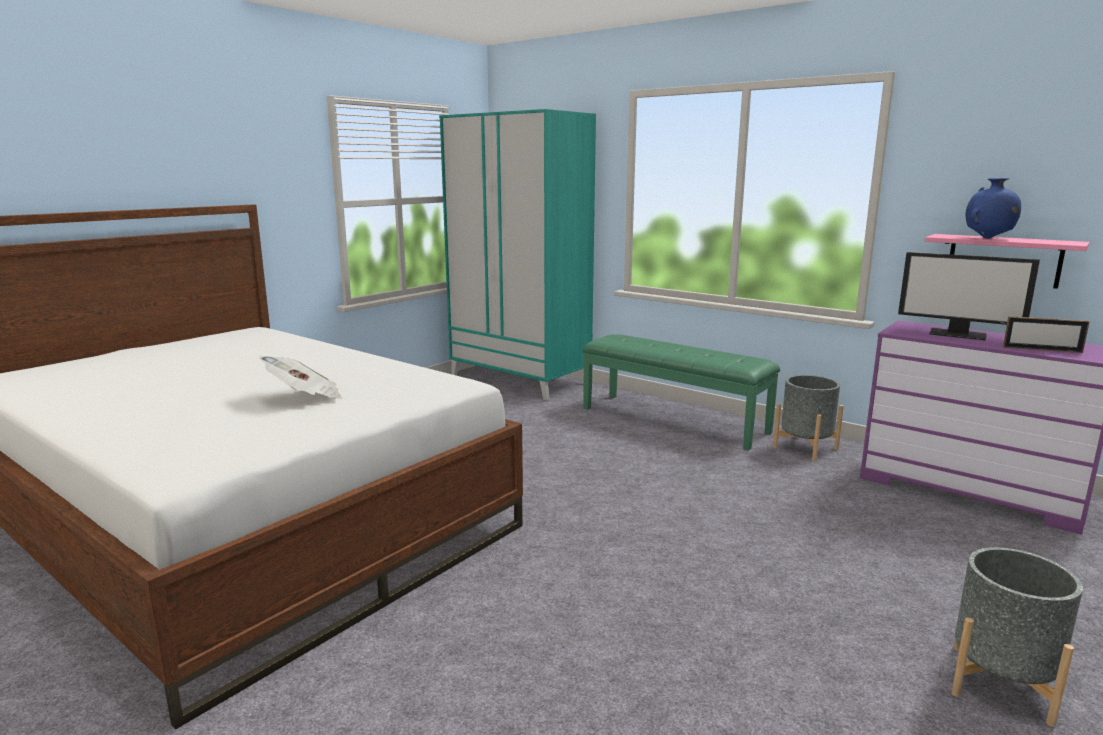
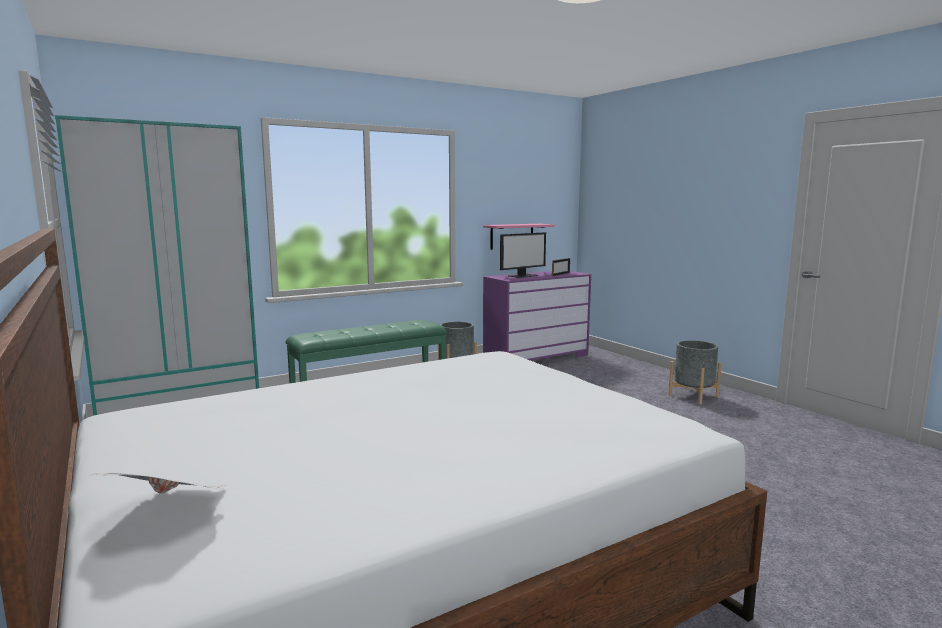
camera: 70 degrees left, 5 degrees down
(305, 397) = (498, 393): newspaper -> newspaper (170, 511)
(988, 238) = (515, 224): blue vase -> none

